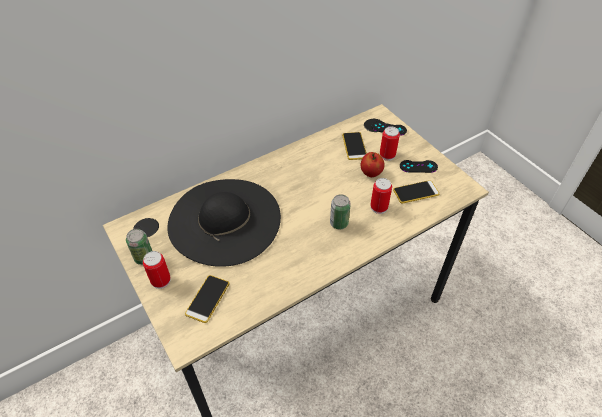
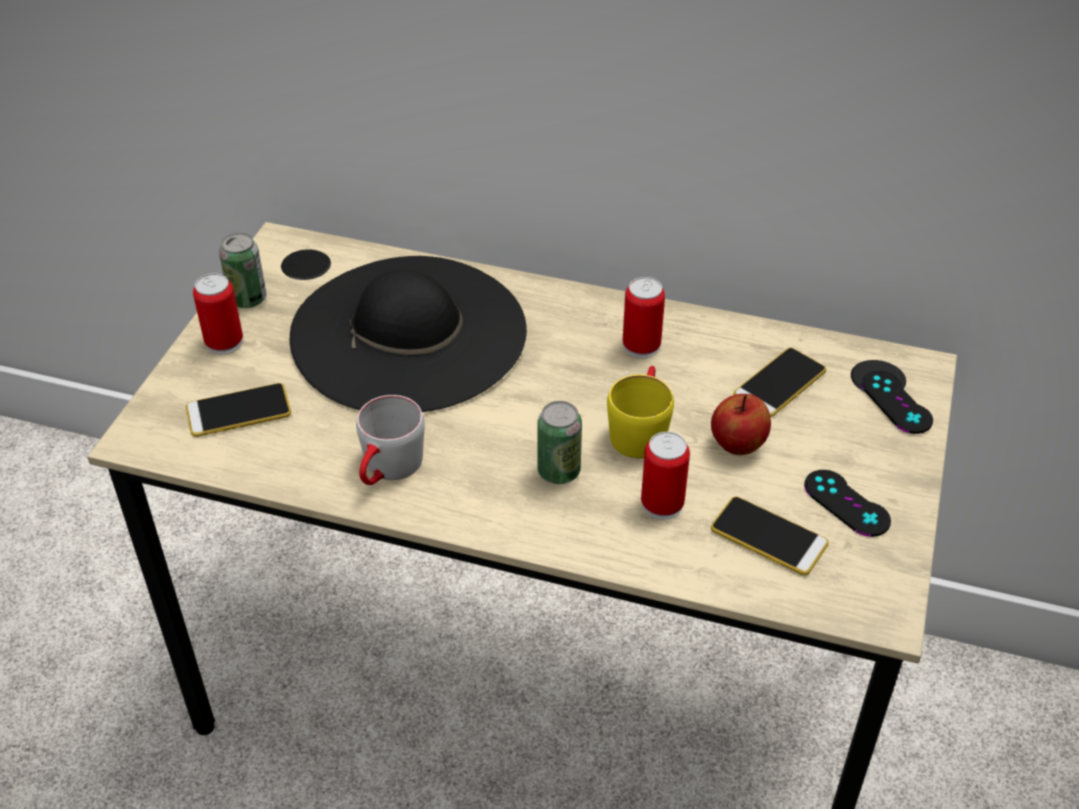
camera: 50 degrees right, 5 degrees down
(290, 270) = (388, 470): none -> grey mug
(340, 190) = (640, 428): none -> yellow mug
(387, 155) = (817, 441): can -> can (641, 346)

